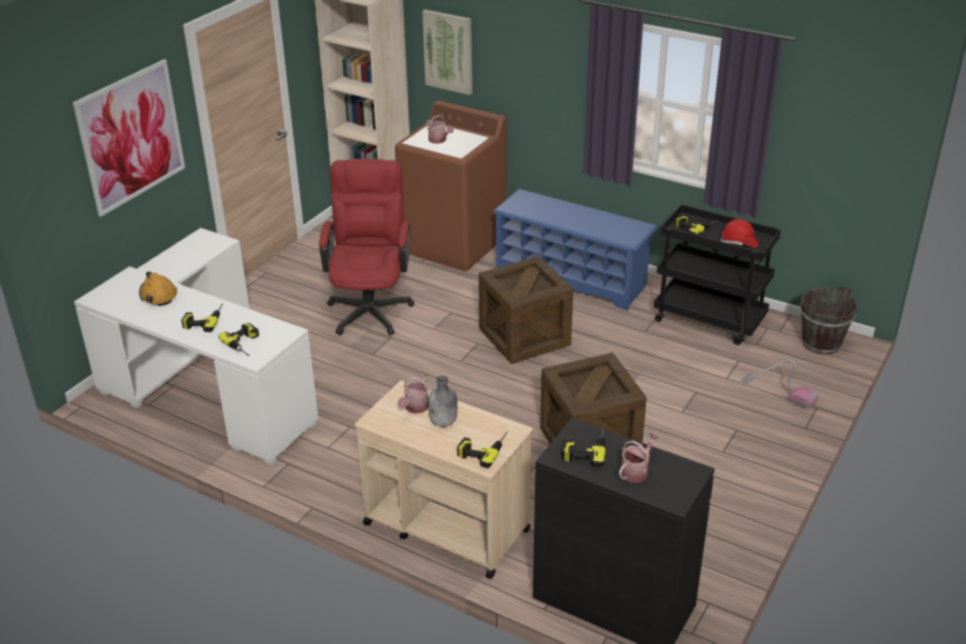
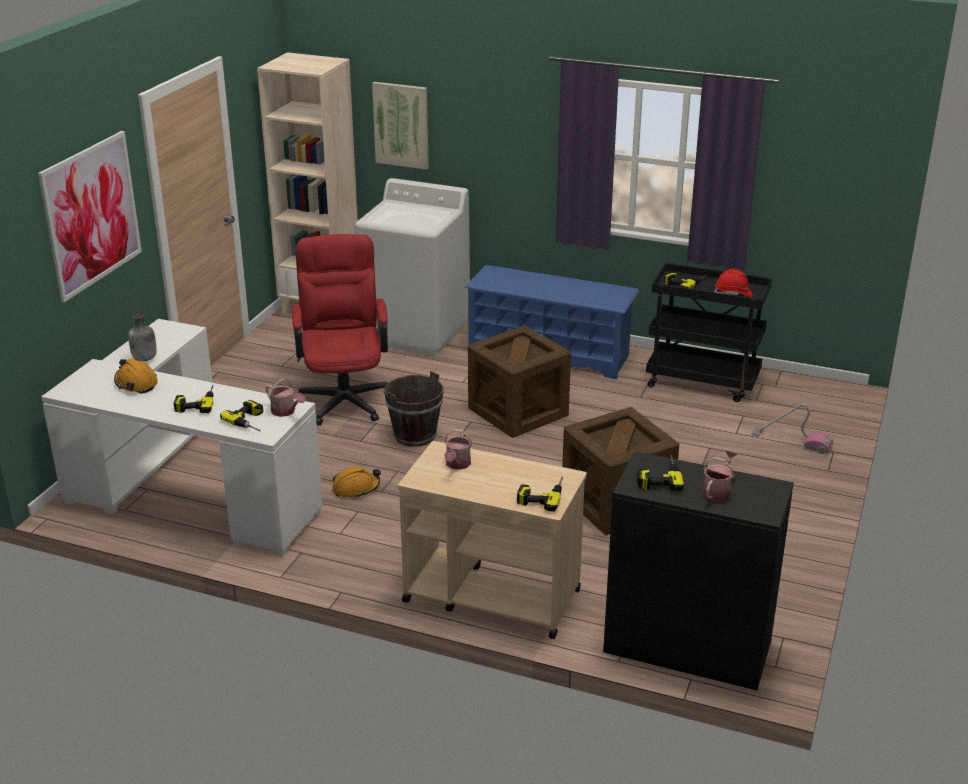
camera: 10 degrees left, 5 degrees down
(355, 403) = (356, 488): none -> orange hard hat
(439, 140) = (401, 216): watering can -> watering can (285, 412)
(444, 422) = (492, 474): grey bottle -> grey bottle (145, 359)
(454, 244) = (416, 331): brown washing machine -> white washing machine
(821, 343) = (819, 394): brown bucket -> brown bucket (415, 436)

